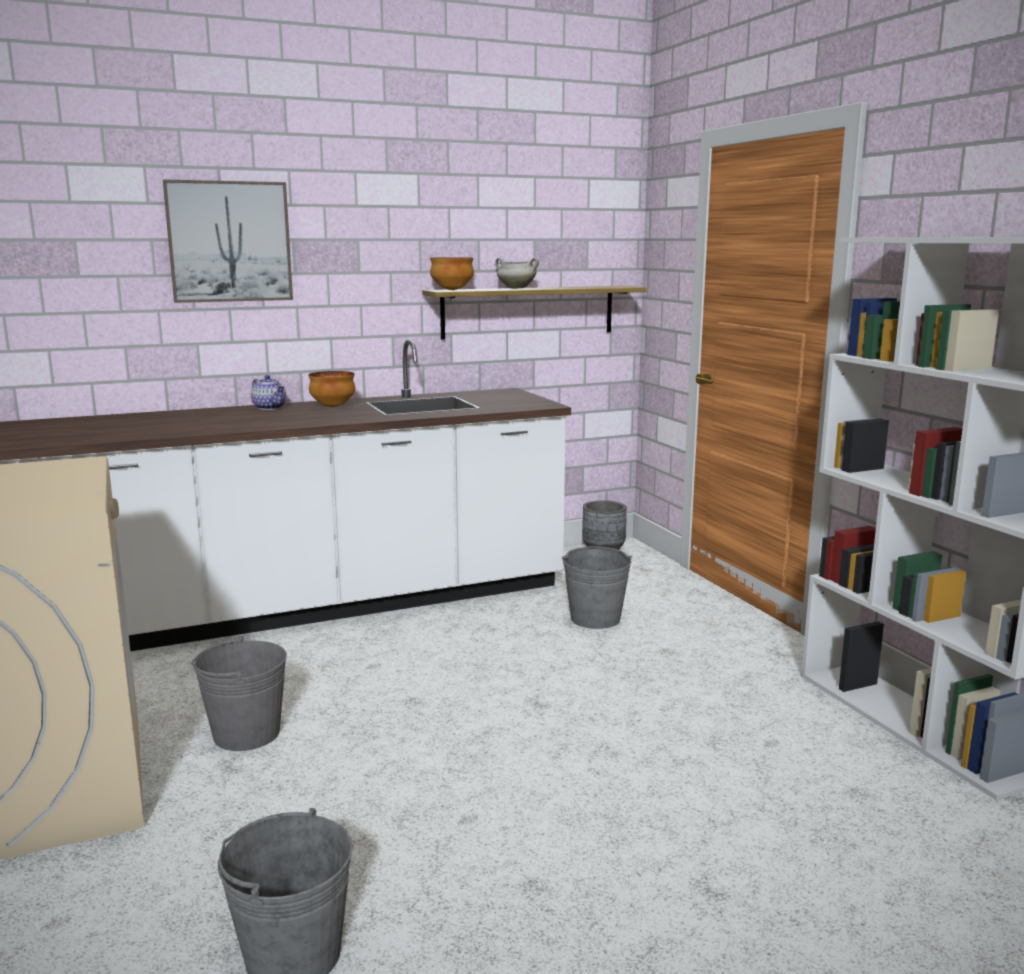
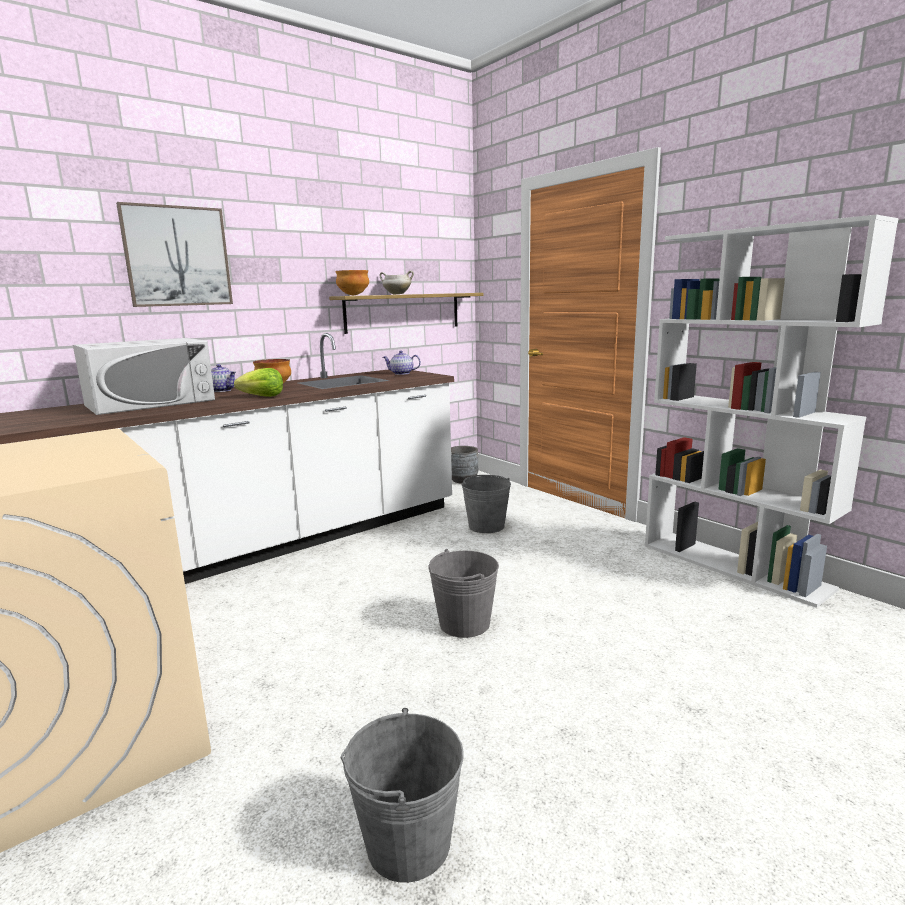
camera: 15 degrees left, 0 degrees up
(178, 419) = (150, 402): none -> white microwave
(246, 734) = (265, 653): grey bucket -> grey bucket (464, 623)
(305, 422) = (263, 397): none -> lettuce
(508, 397) = (401, 373): none -> teapot

